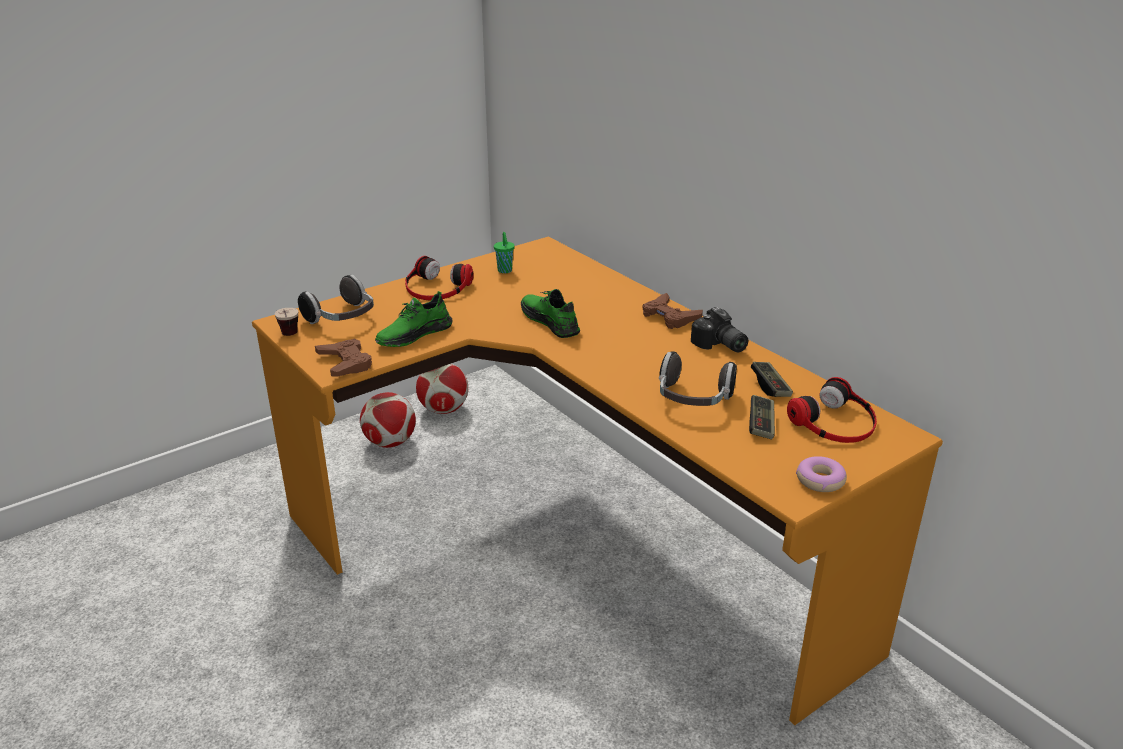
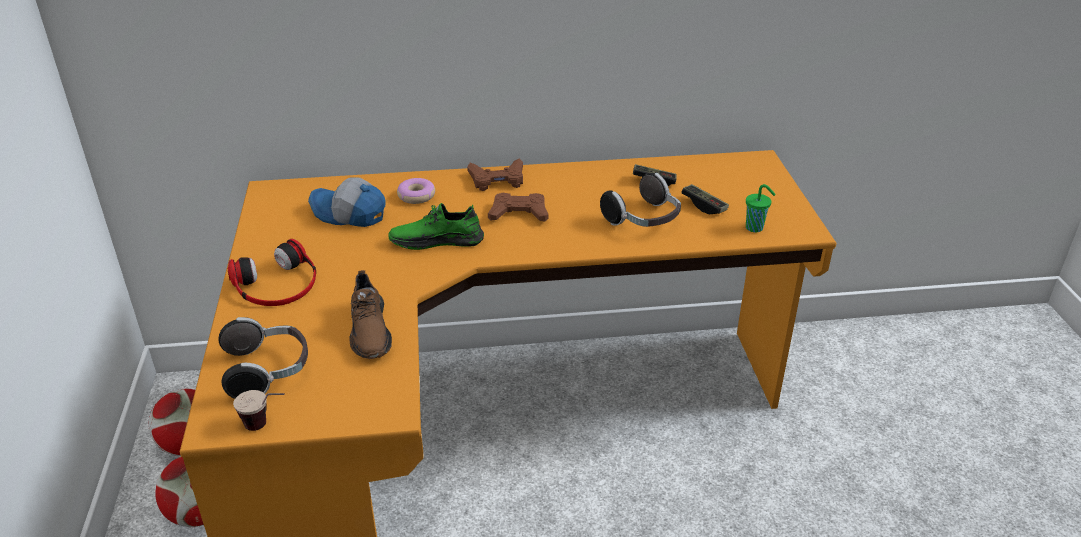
camera: 60 degrees left, 5 degrees up
(345, 363) = (381, 397): brown game controller -> brown game controller (519, 213)
(414, 335) = (369, 331): green shoe -> brown shoe
(505, 271) = (295, 230): green cup -> green cup (755, 228)
(546, 280) = (348, 214): none -> cap
(719, 345) = (570, 177): camera -> none
(820, 480) = (792, 212): donut -> donut (416, 196)
(835, 422) = (724, 176): headphones -> none

